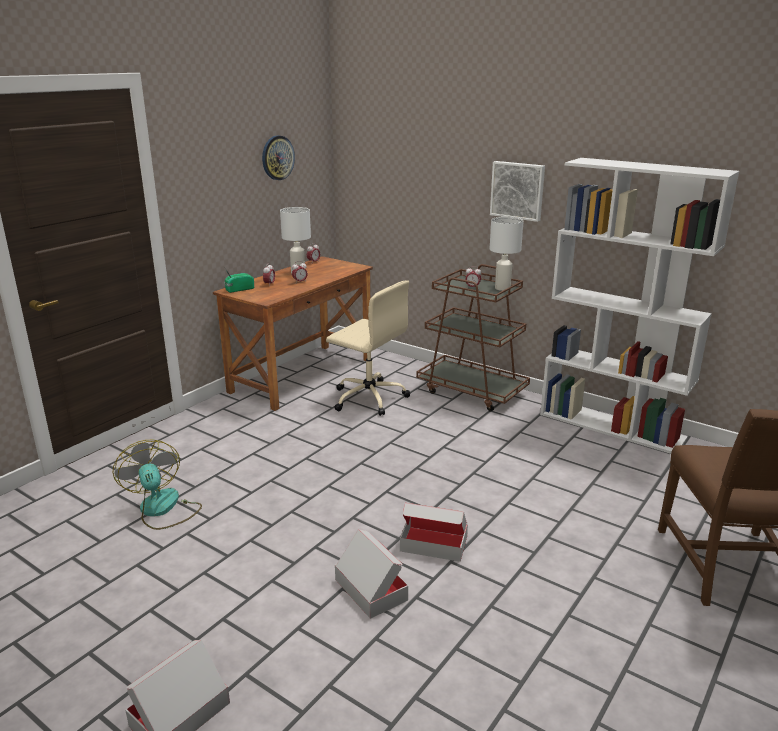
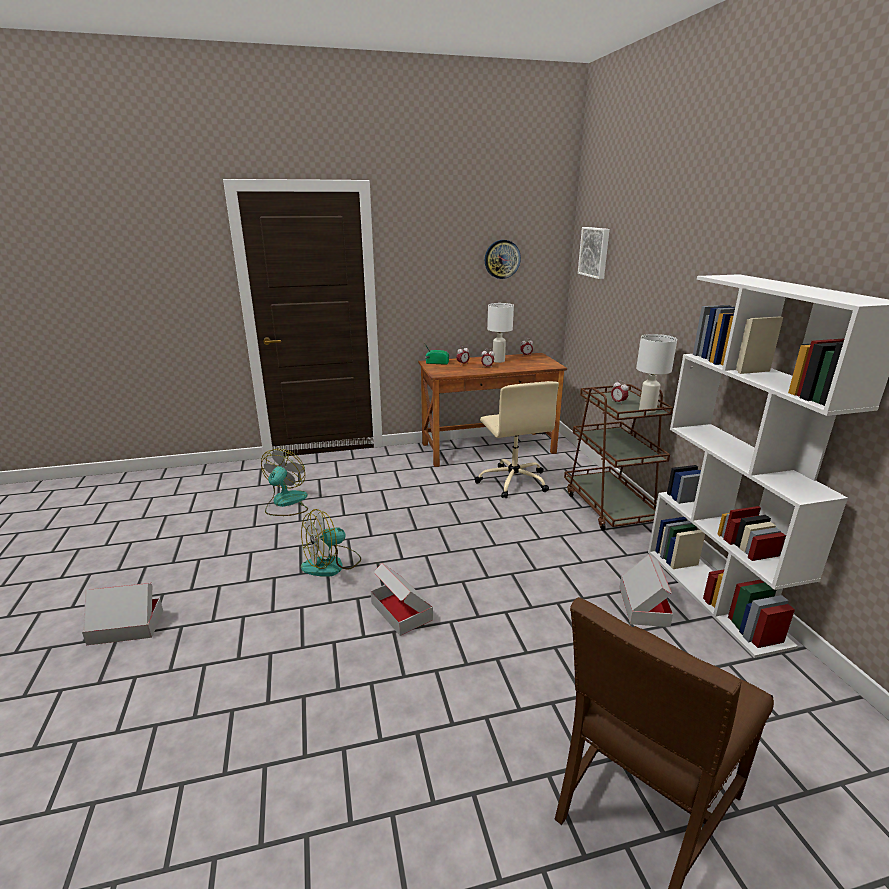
camera: 40 degrees right, 0 degrees up
(312, 540) = (332, 564): none -> fan
(370, 589) = (315, 618): cardboard box -> cardboard box (643, 606)
(518, 190) = (685, 308): picture -> picture (595, 252)

